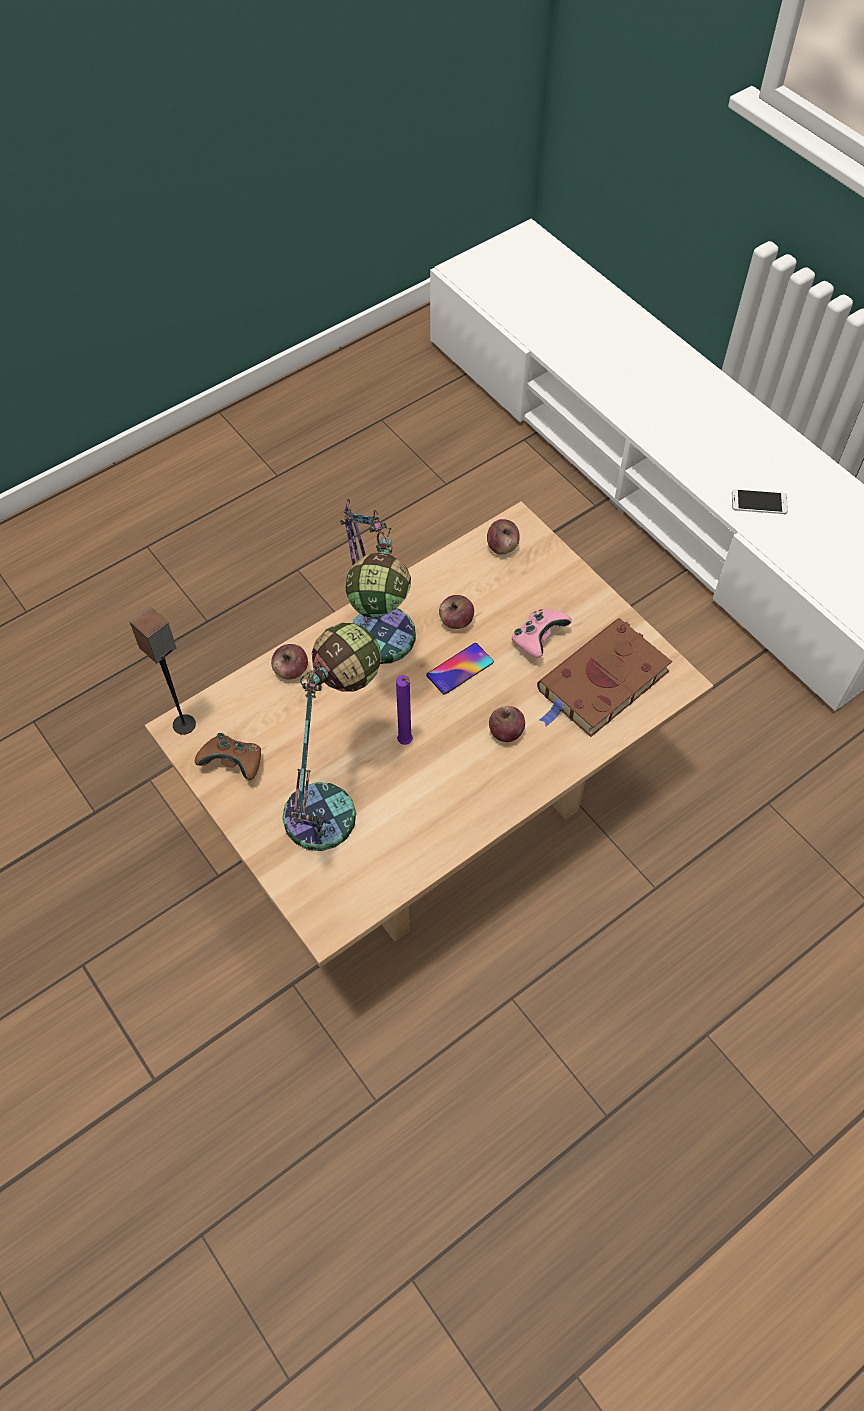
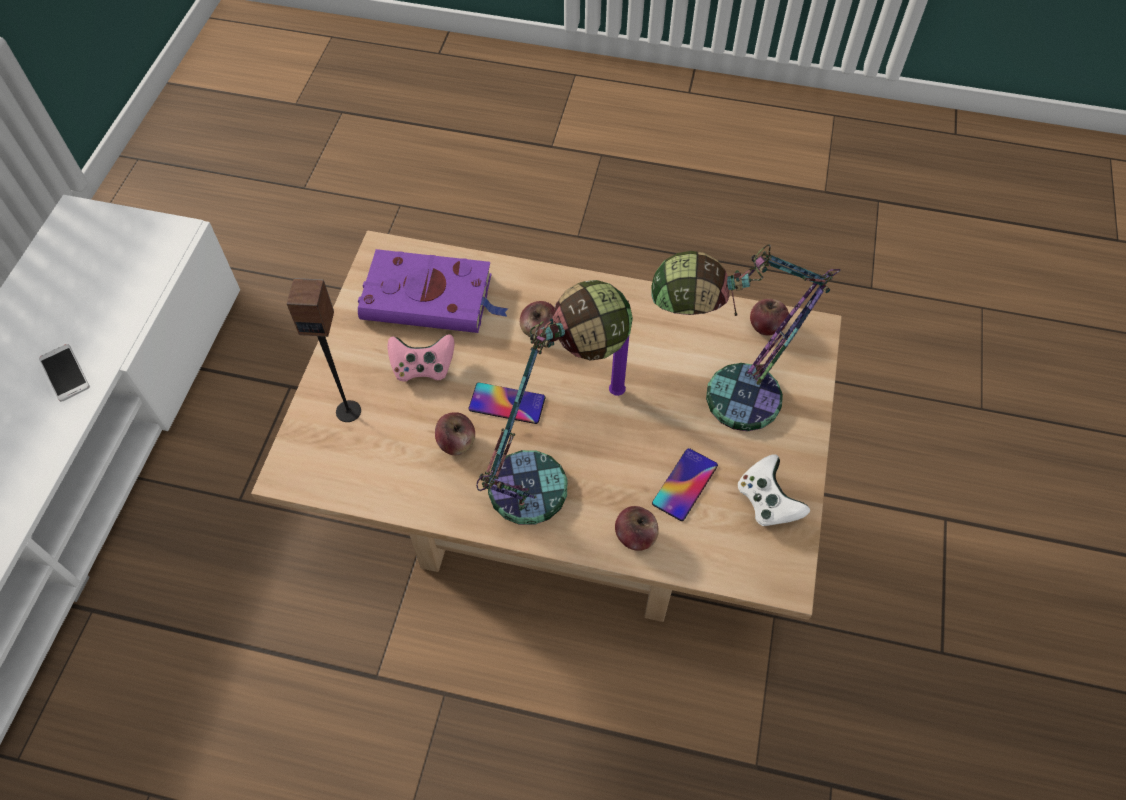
camera: 130 degrees left, 0 degrees up
(184, 725) = (776, 577): speaker -> speaker (348, 411)
(234, 764) = (767, 501): brown game controller -> white game controller
(295, 726) = (685, 484): none -> phone
(502, 546) = (330, 467): apple -> apple (766, 326)
(601, 684) = (431, 298): brown book -> purple book

